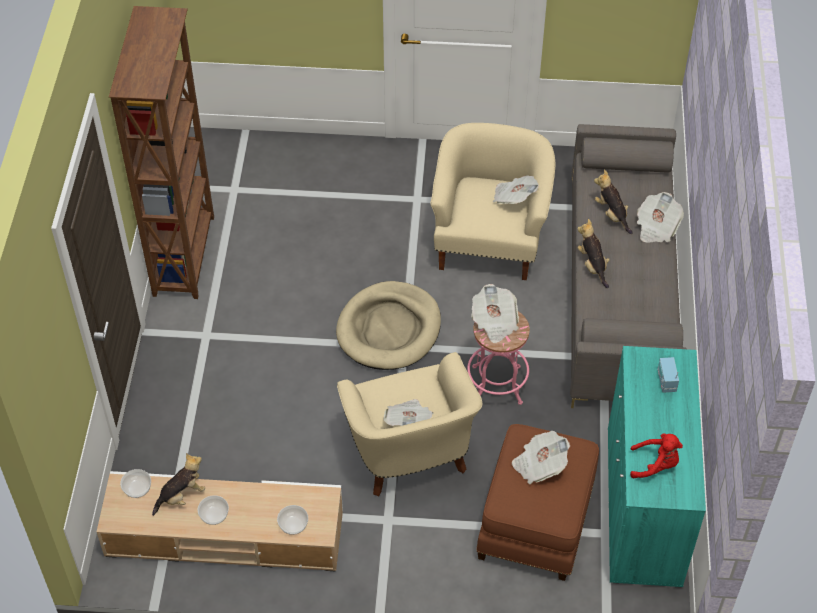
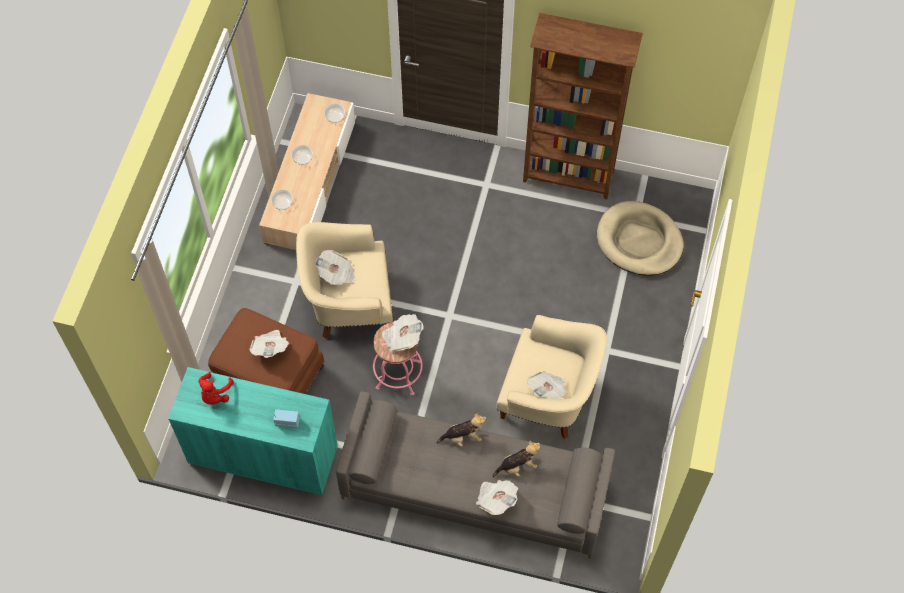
camera: 100 degrees right, 10 degrees up
(181, 495) = (322, 141): plush toy -> none
(389, 329) = (468, 307): beige dog bed -> beige dog bed (639, 241)

